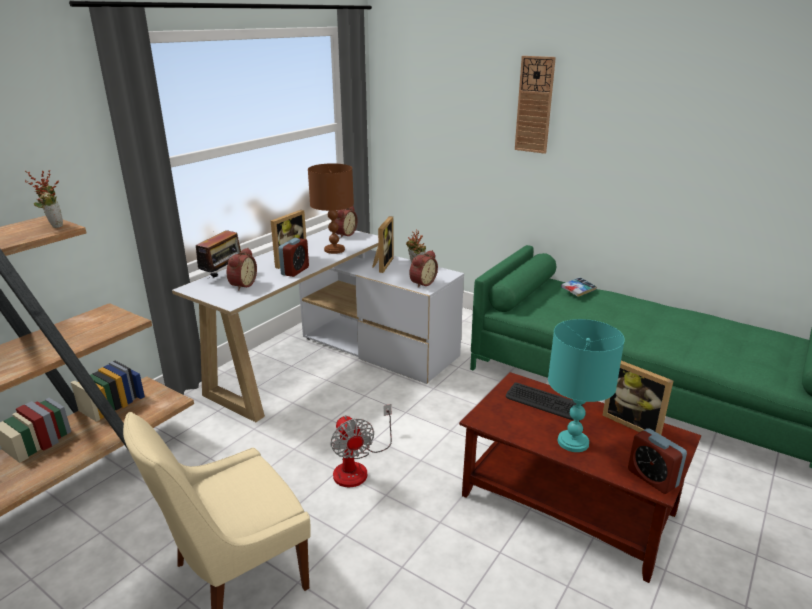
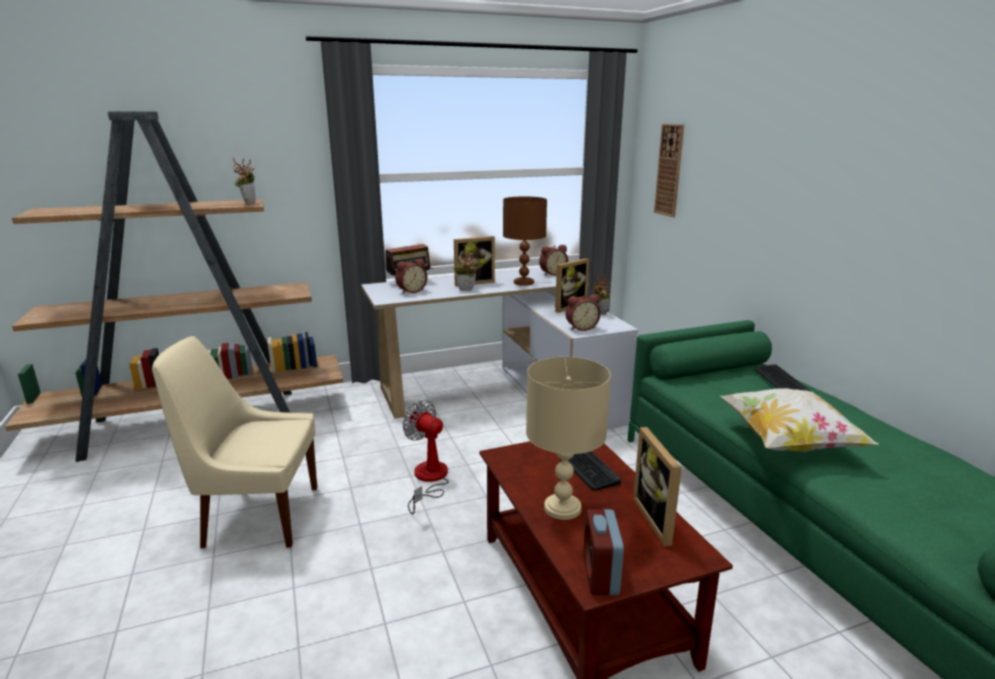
camera: 35 degrees right, 5 degrees down
(295, 271) = (465, 290): alarm clock -> potted plant
(357, 467) = (428, 479): fan -> fan turned 120 degrees clockwise
(534, 105) = (773, 149): wall clock -> wall clock (669, 170)
(572, 442) = (562, 507): turquoise table lamp -> beige table lamp
(578, 290) = (780, 381): book -> keyboard
(635, 336) = (787, 442): none -> pillow

